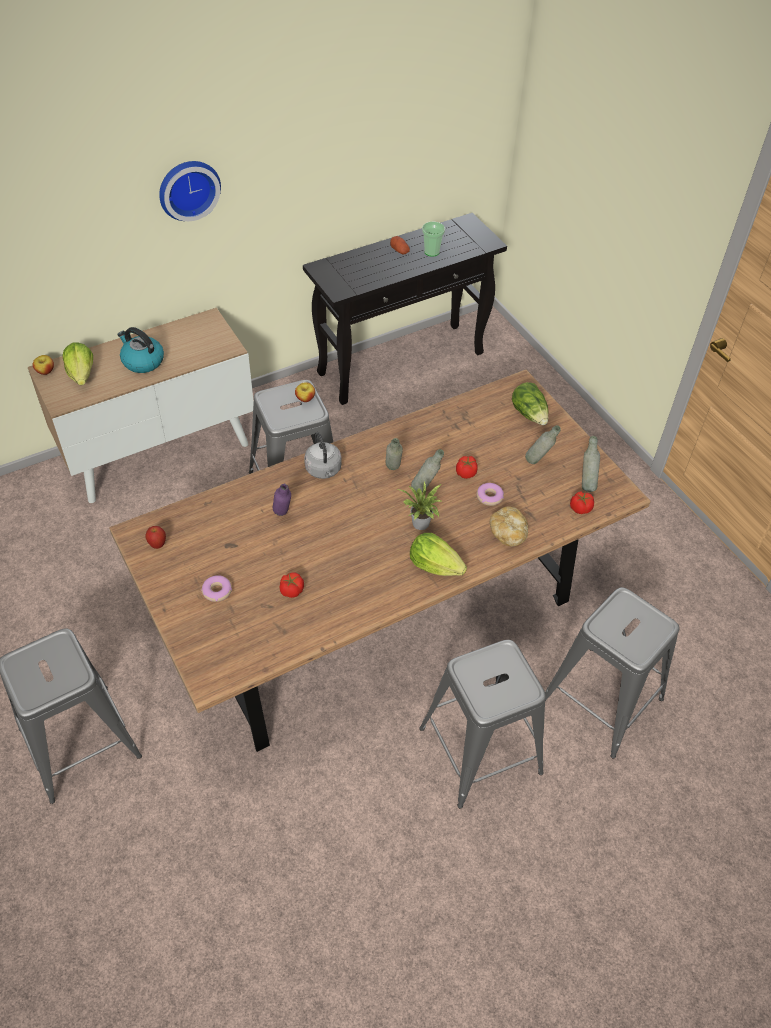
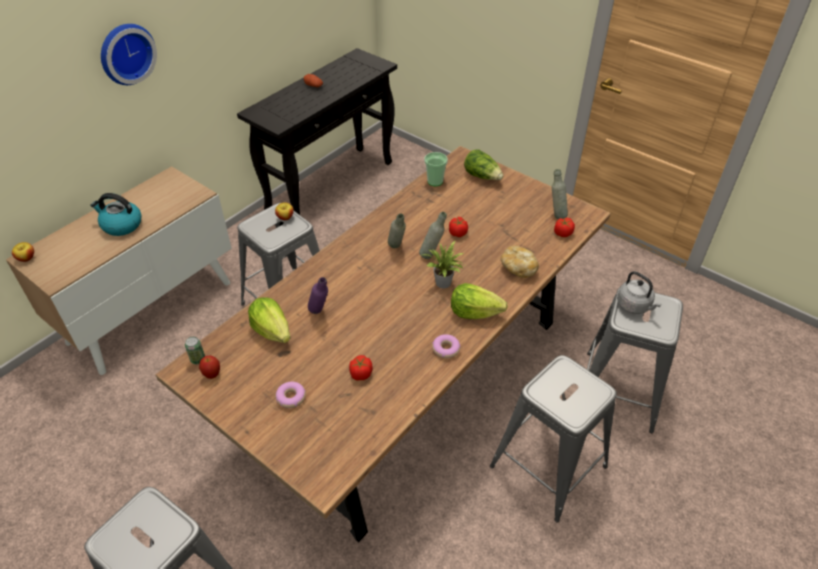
camera: 20 degrees left, 5 degrees down
(82, 374) = (65, 251): lettuce -> lettuce (272, 331)
(151, 525) = (198, 359): none -> can
(324, 470) = (337, 265): grey kettle -> grey kettle (635, 306)
(431, 252) = (340, 81): cup -> cup (435, 181)
(489, 497) = (487, 245): donut -> donut (446, 349)
(538, 463) = (510, 209): grey bottle -> none

